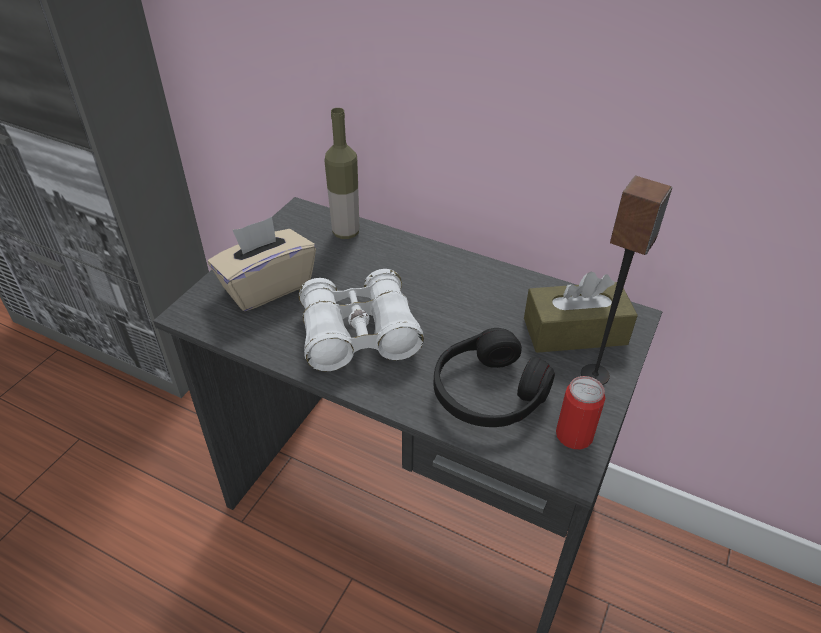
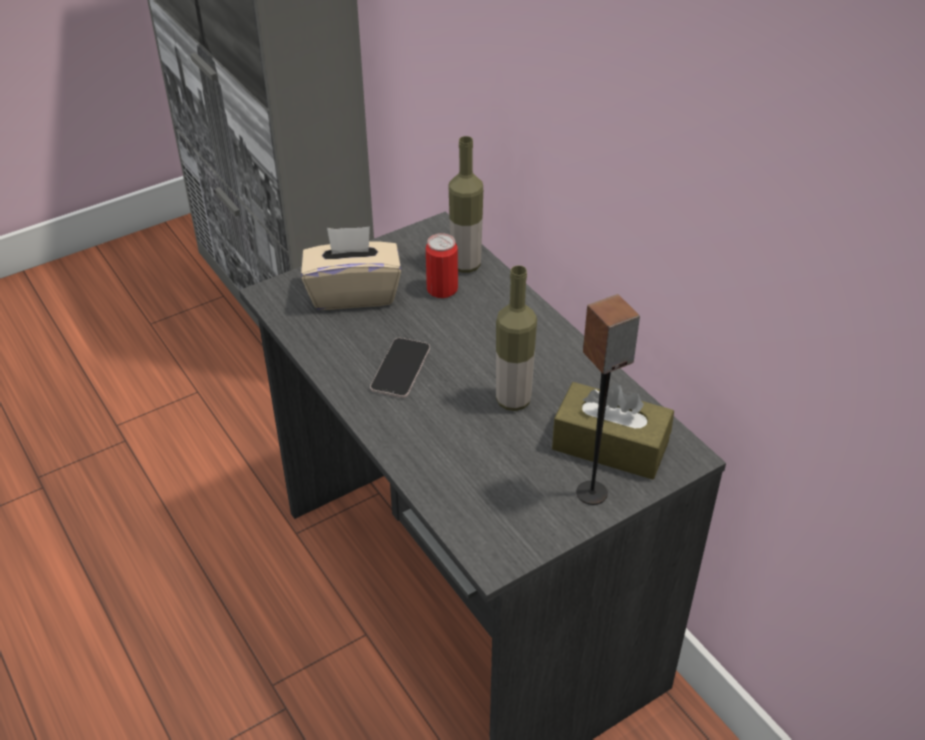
camera: 30 degrees right, 0 degrees up
(359, 334) = (400, 368): white binoculars -> phone
(473, 325) = (513, 401): none -> bottle
(488, 392) = (475, 466): black headphones -> none
(574, 435) = (521, 535): can -> can (442, 289)

